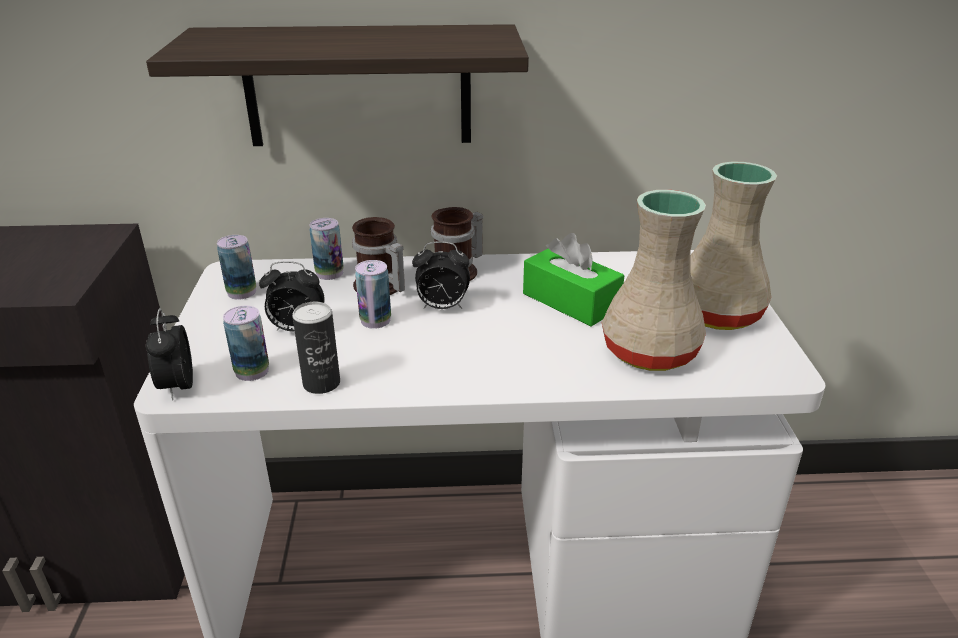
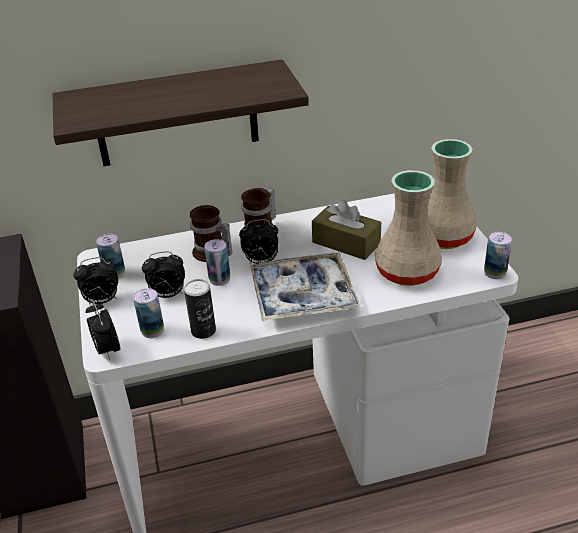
camera: 10 degrees left, 5 degrees up
(206, 323) = (102, 301): none -> alarm clock
(329, 273) = (171, 248): can -> can (495, 273)
(483, 359) = (303, 295): none -> tray
(570, 301) = (346, 243): green tissue box -> brown tissue box

